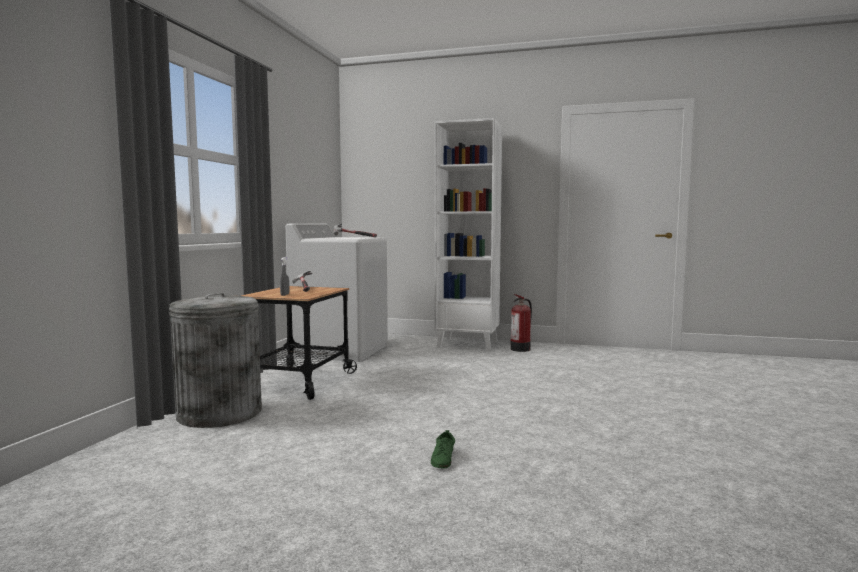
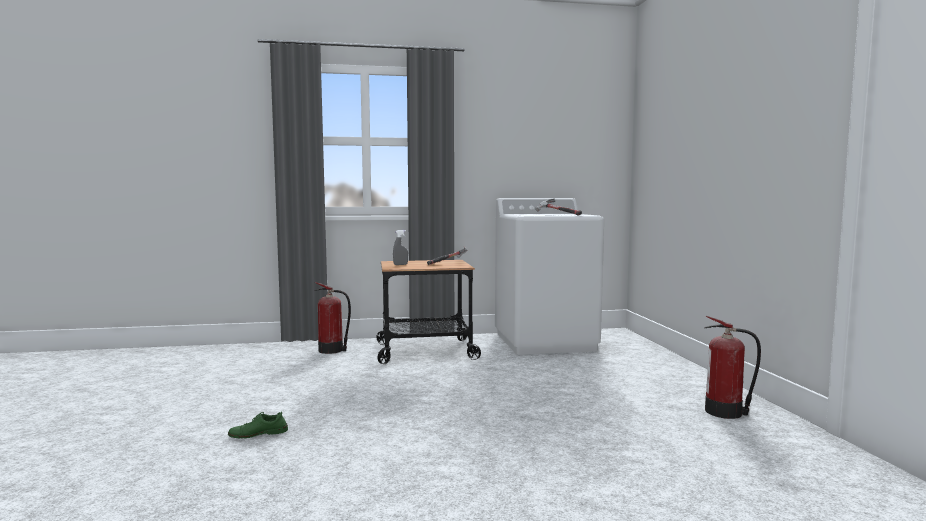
camera: 65 degrees right, 0 degrees up
(220, 412) = (332, 350): grey trash can -> fire extinguisher
(468, 344) = (684, 381): white bookcase -> none

